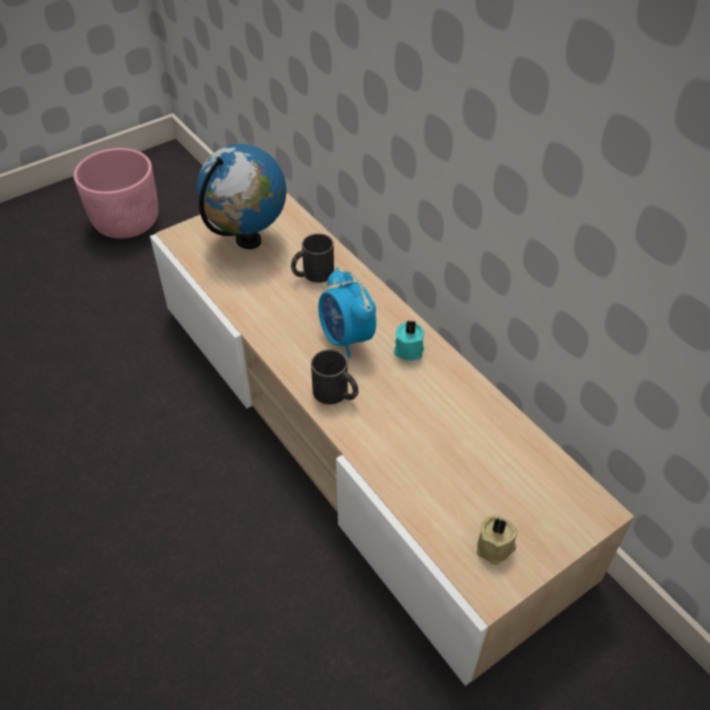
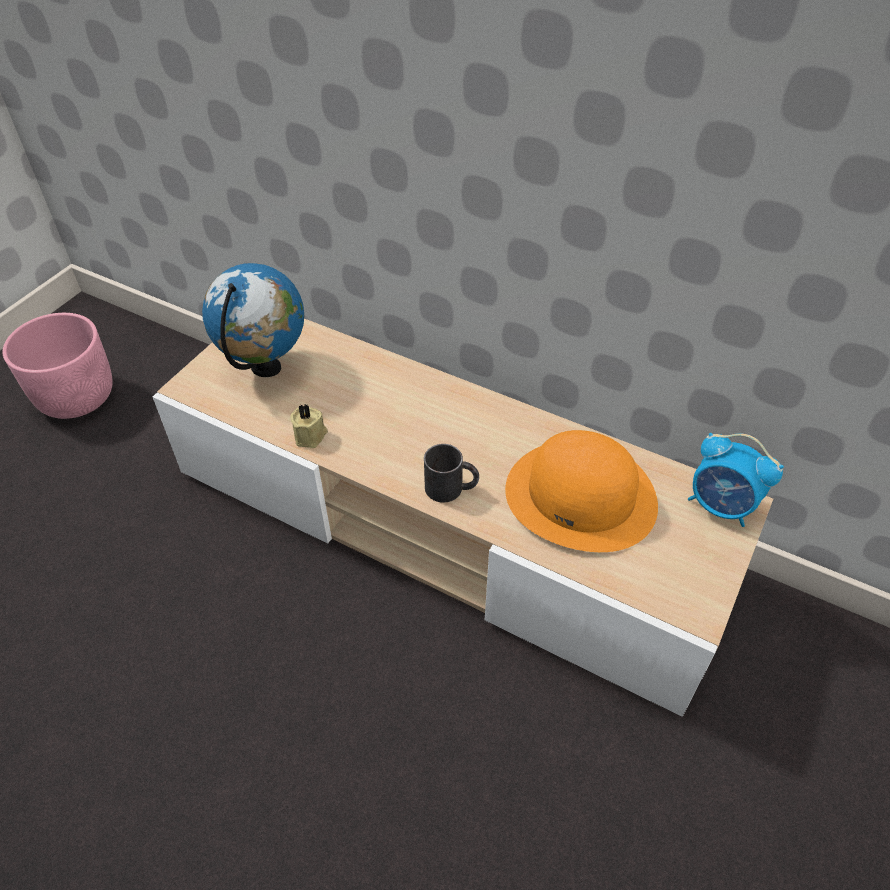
camera: 25 degrees left, 0 degrees up
(312, 274) = (354, 380): black mug -> none
(346, 338) = (427, 431): alarm clock -> alarm clock (721, 506)
(408, 349) = (492, 421): turquoise candle -> none
(447, 443) = (581, 496): none -> orange hat
(496, 547) = (681, 573): beige candle -> beige candle (311, 436)

